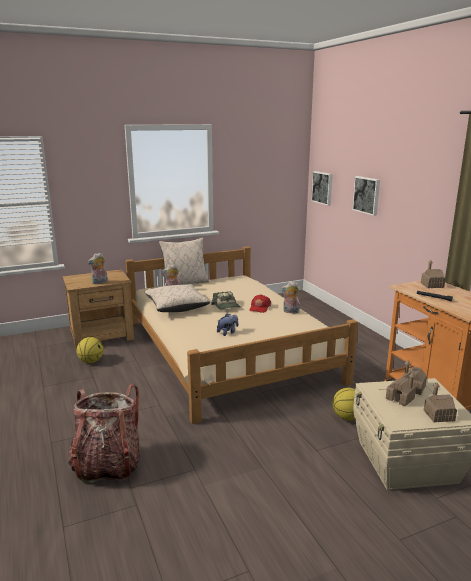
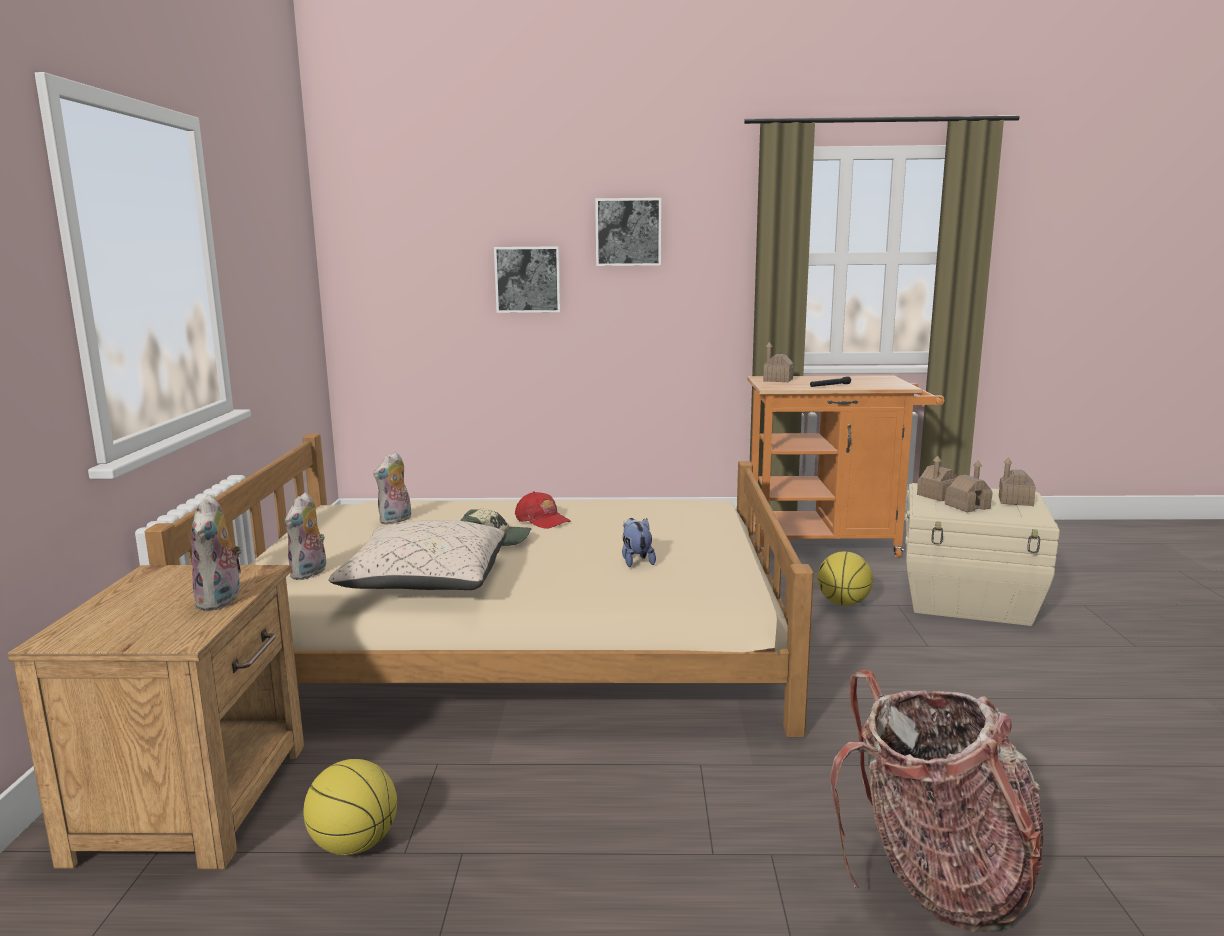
camera: 65 degrees left, 5 degrees down
(185, 283) = (264, 556): beige pillow -> none
(290, 312) = (591, 505): plush toy -> plush toy (396, 520)
(323, 187) = (382, 285): picture -> picture (628, 232)

